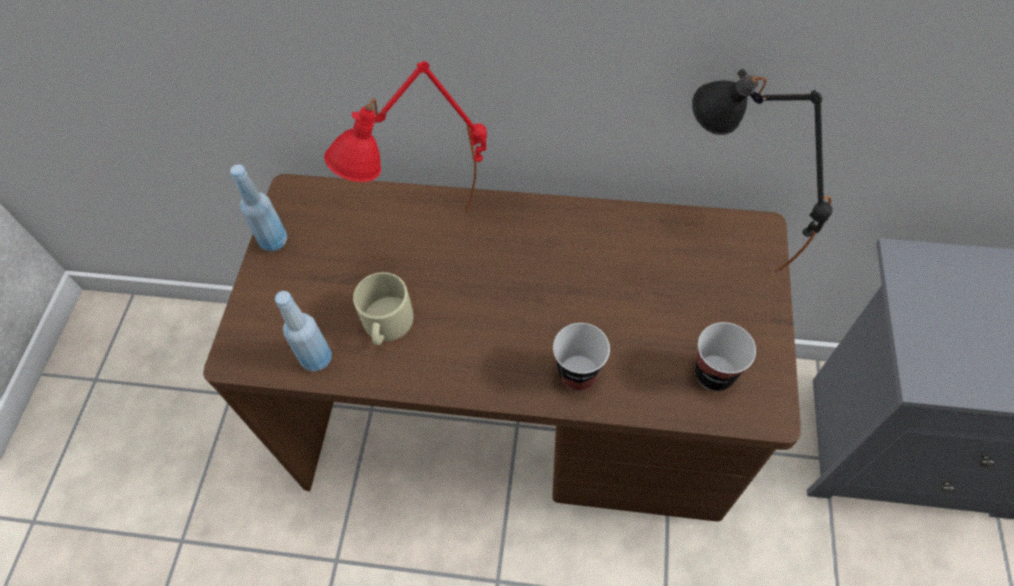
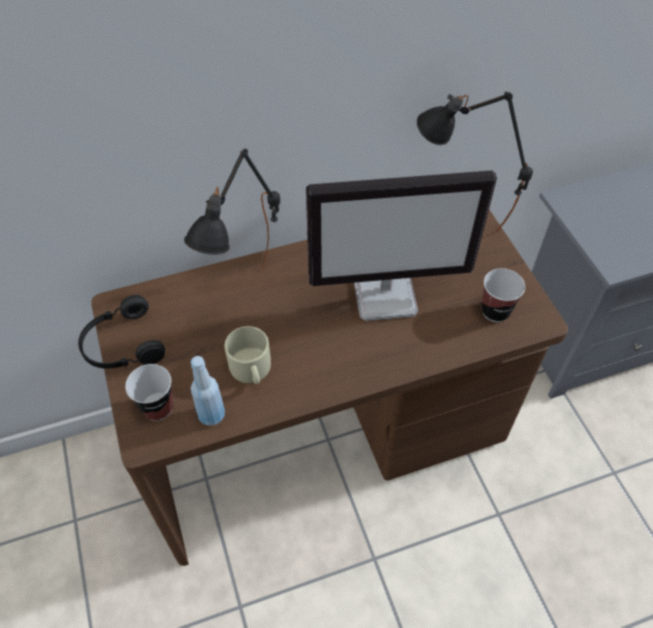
camera: 30 degrees left, 5 degrees down
(273, 241) = (122, 345): blue bottle -> black headphones
(431, 244) = (250, 301): red table lamp -> black table lamp
(578, 374) = (409, 347): cup -> cup (158, 407)
(589, 298) = (386, 295): none -> monitor

